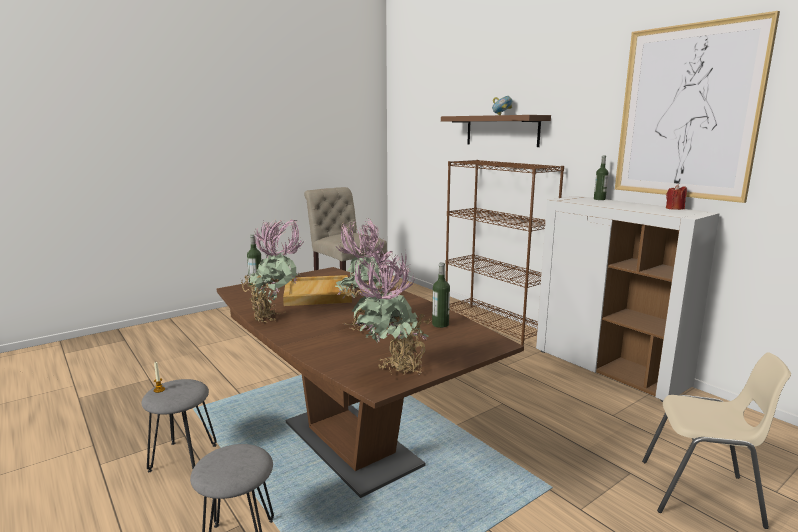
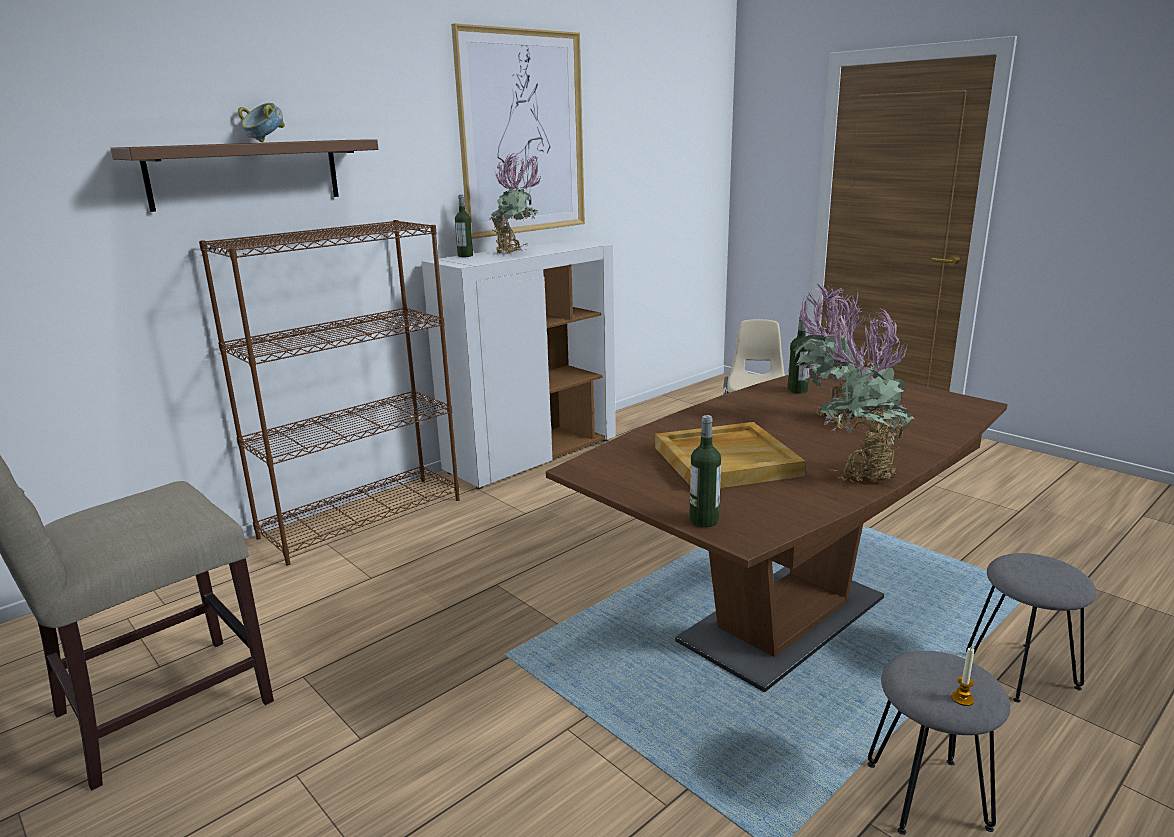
camera: 95 degrees left, 5 degrees up
(392, 374) = (946, 401): potted plant -> potted plant (517, 253)
(674, 208) = (545, 244): red candle -> none

